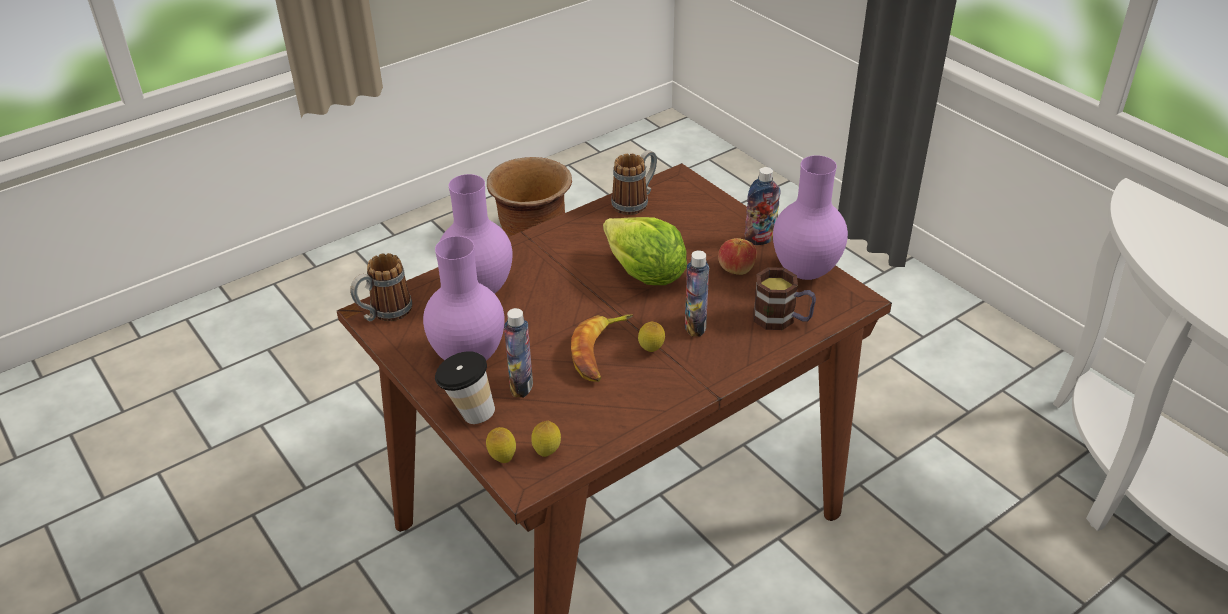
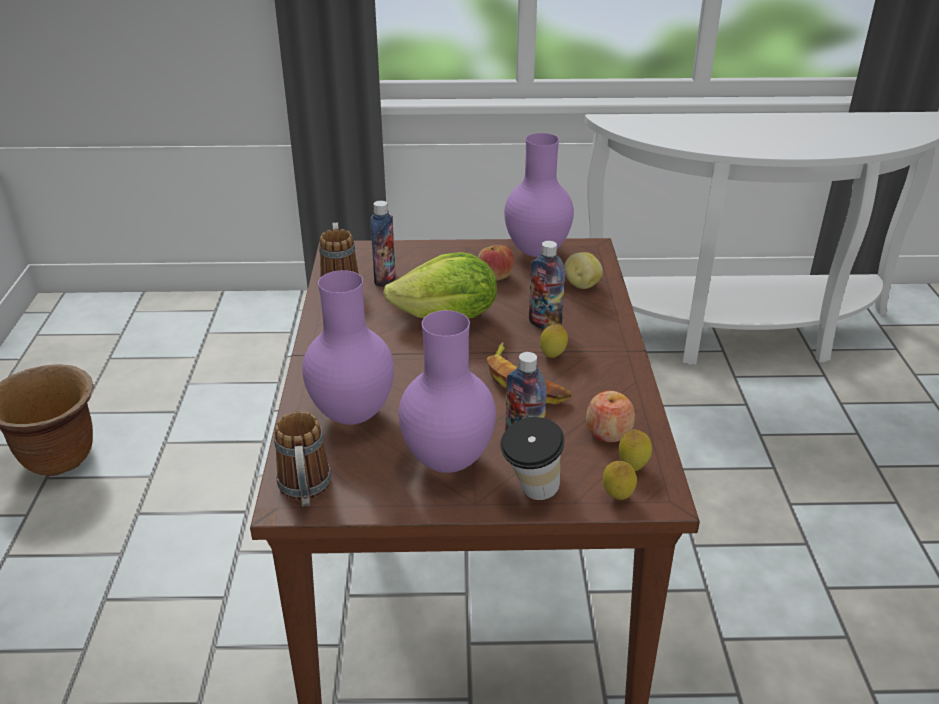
camera: 55 degrees left, 5 degrees down
(579, 422) = (608, 432): none -> apple
(760, 239) = (471, 252): bottle -> bottle (385, 279)
(782, 319) = (581, 284): mug -> potato

